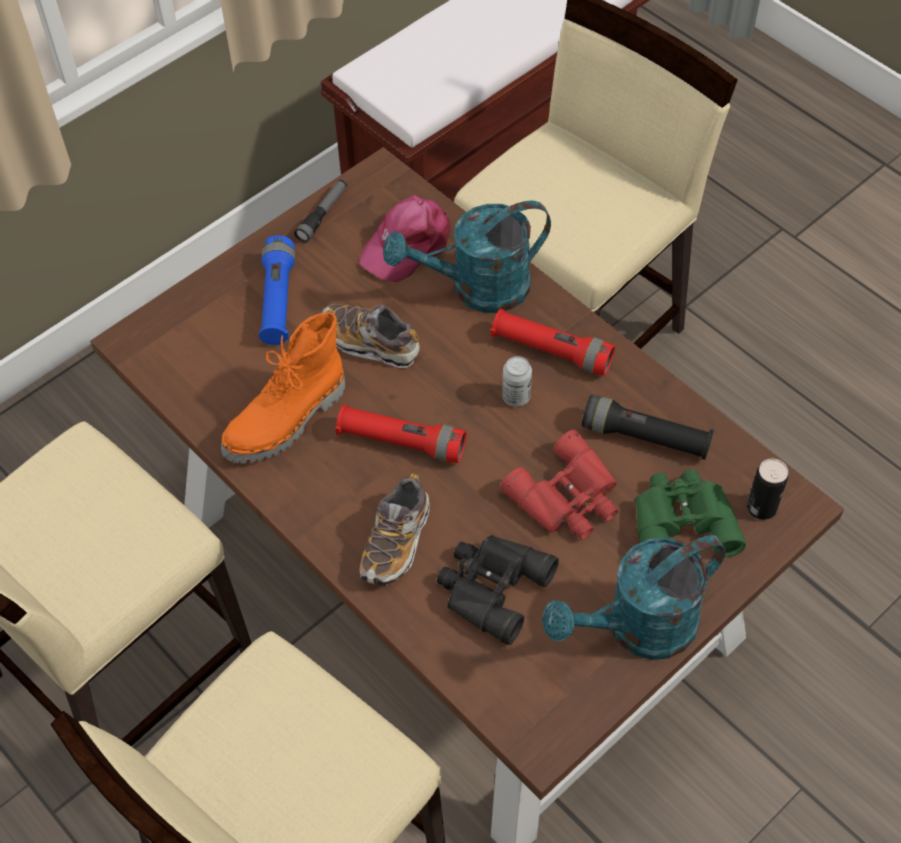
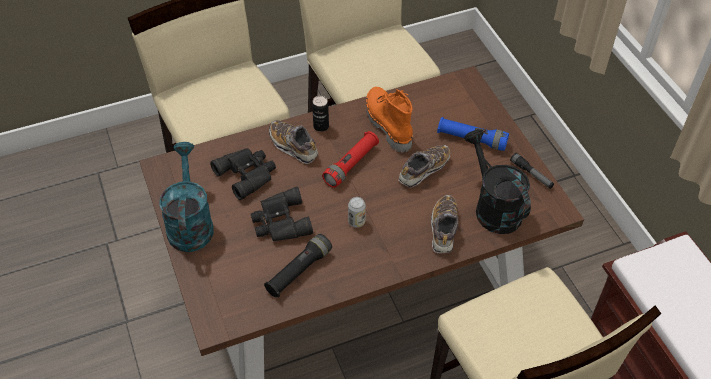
camera: 110 degrees right, 5 degrees down
(408, 244) = (493, 207): pink cap -> black watering can
(477, 289) = (444, 229): turquoise watering can -> shoe
(551, 351) = (381, 249): red flashlight -> none
(568, 498) = (280, 222): red binoculars -> black binoculars
(681, 520) = (238, 267): green binoculars -> none
(761, 507) = (224, 308): can -> can (321, 126)

